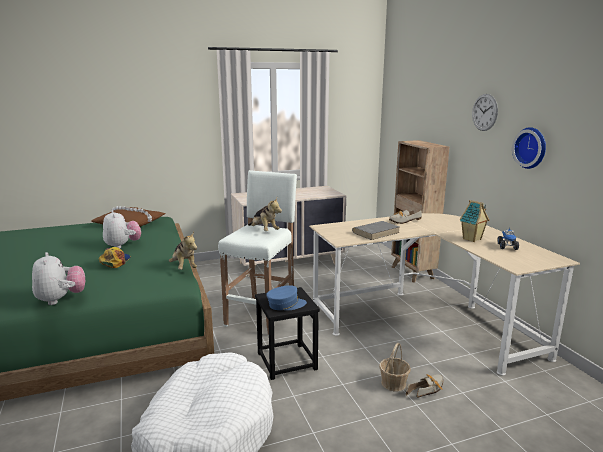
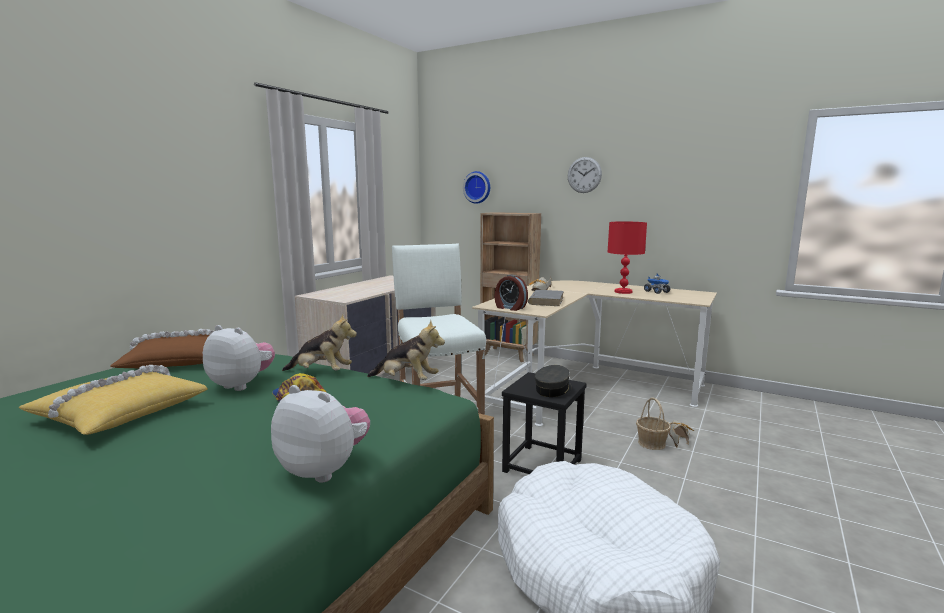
camera: 40 degrees left, 5 degrees down
(62, 246) = (119, 412): none -> yellow pillow
(264, 231) = (440, 319): plush toy -> plush toy (321, 372)
(286, 304) = (553, 389): blue cap -> grey cap
(330, 232) = (510, 308): none -> alarm clock
(472, 239) = (623, 292): toy house -> red table lamp
(531, 148) = (647, 202): wall clock -> wall clock (477, 187)

